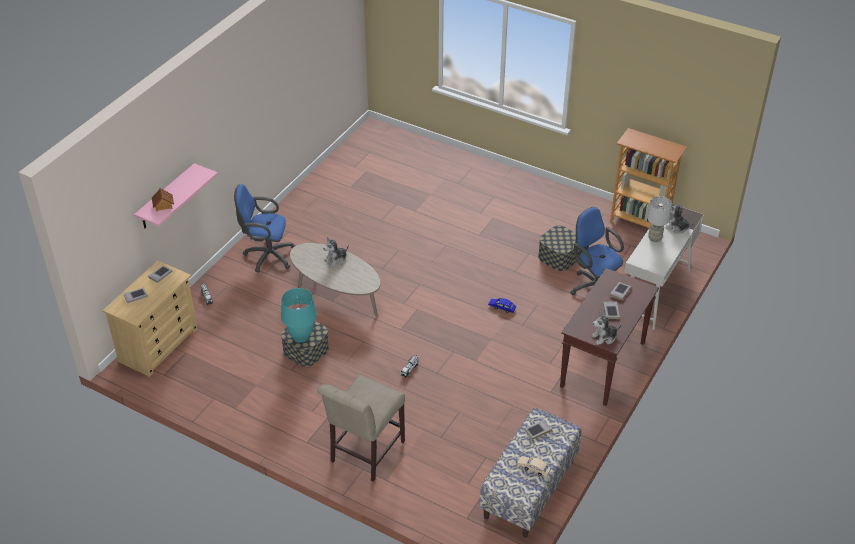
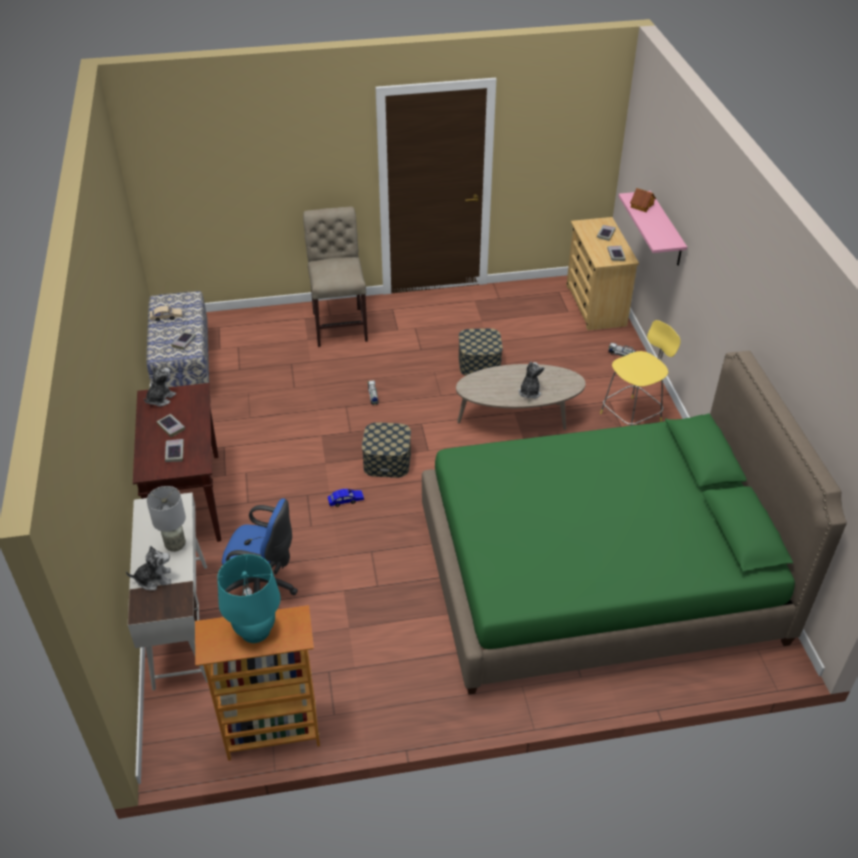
camera: 140 degrees right, 0 degrees up
(267, 256) = (632, 416): blue office chair -> yellow stool
(301, 336) = (479, 337): turquoise table lamp -> turquoise table lamp (255, 631)
(409, 196) = (597, 576): none -> green bed
(559, 257) = (337, 603): storage box -> storage box (387, 461)

